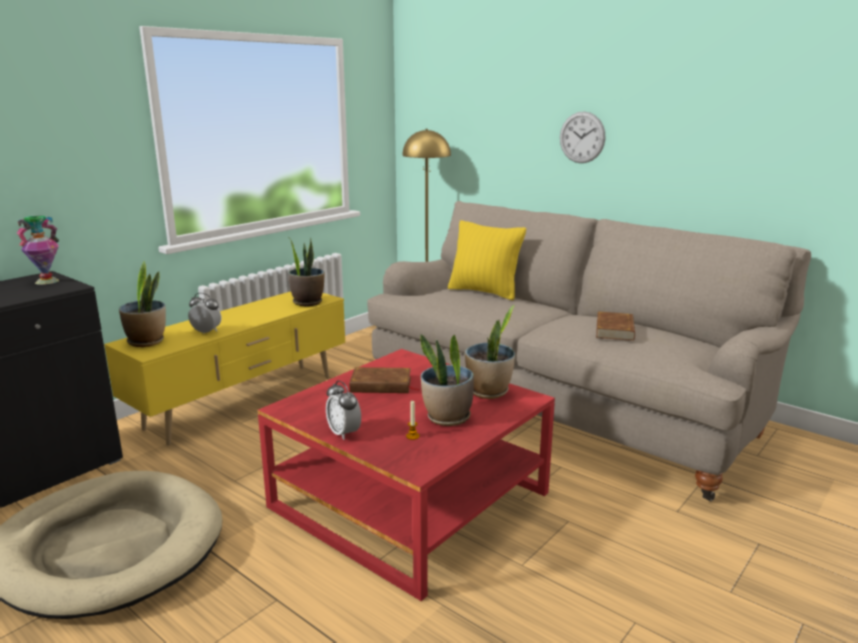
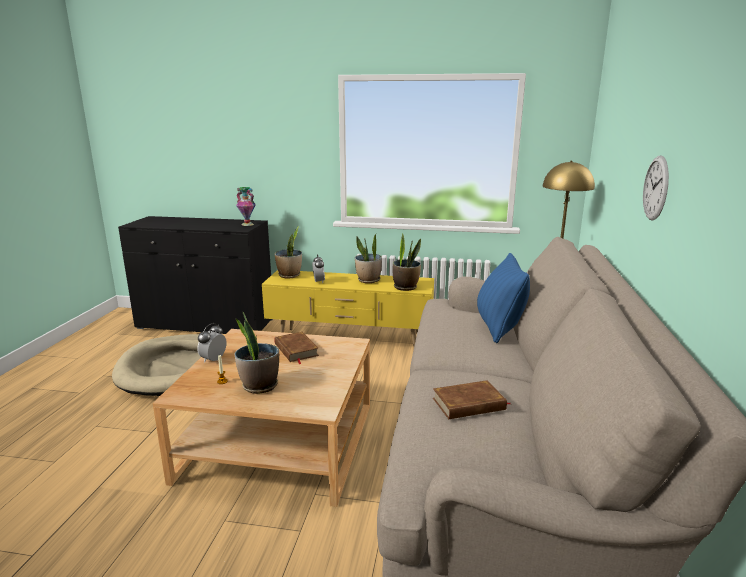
camera: 60 degrees right, 0 degrees up
(410, 500) = (279, 441): red coffee table -> beige coffee table
(484, 292) = (499, 327): yellow pillow -> blue pillow
(489, 392) = (319, 390): potted plant -> potted plant (368, 280)

